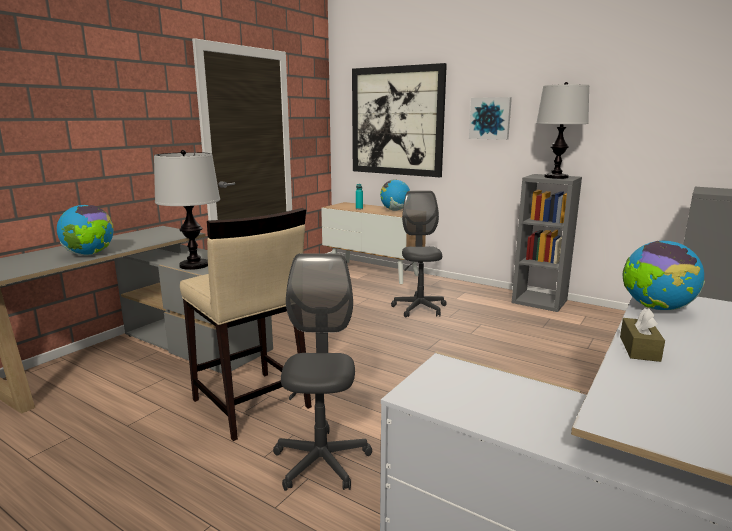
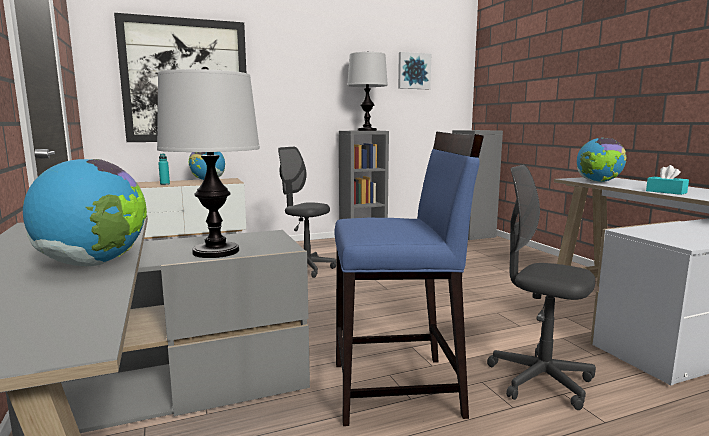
camera: 55 degrees left, 5 degrees down
(251, 404) = (397, 389): beige stool -> blue stool
(490, 118) = (294, 81): picture -> picture (413, 71)
(639, 349) = (666, 192): brown tissue box -> turquoise tissue box

